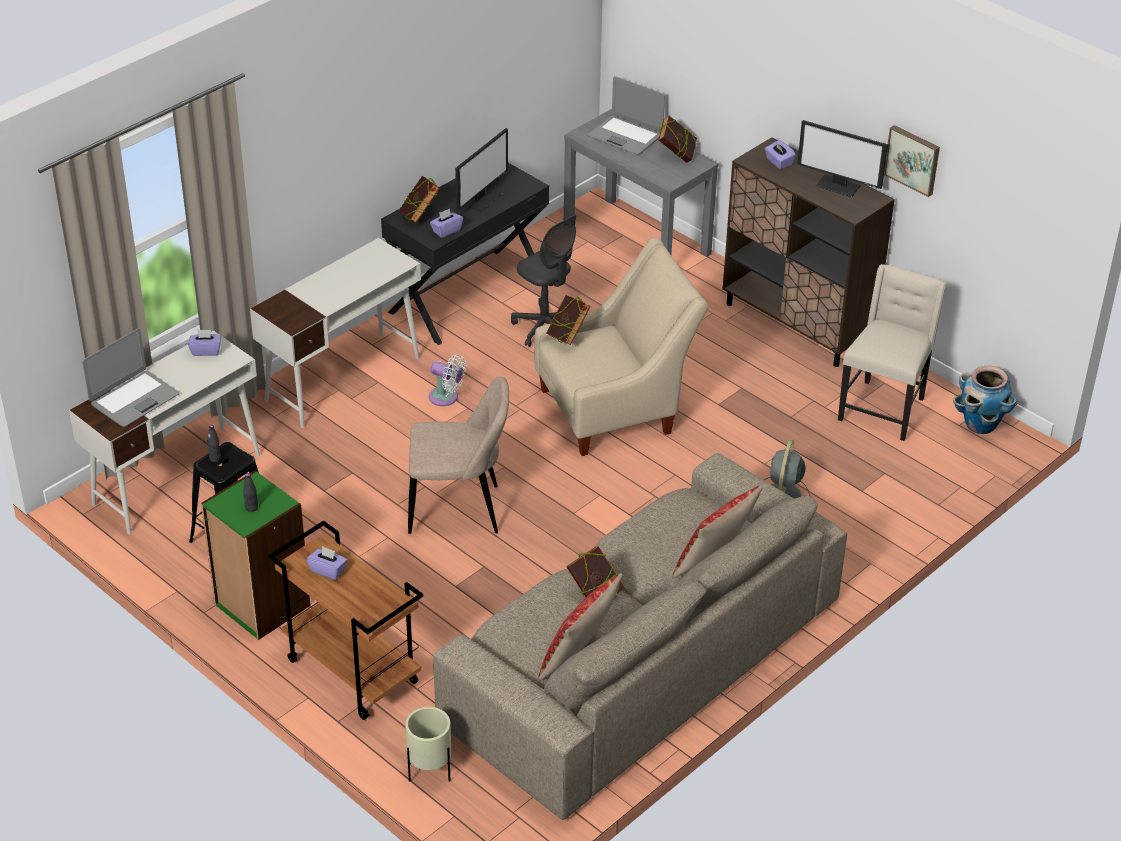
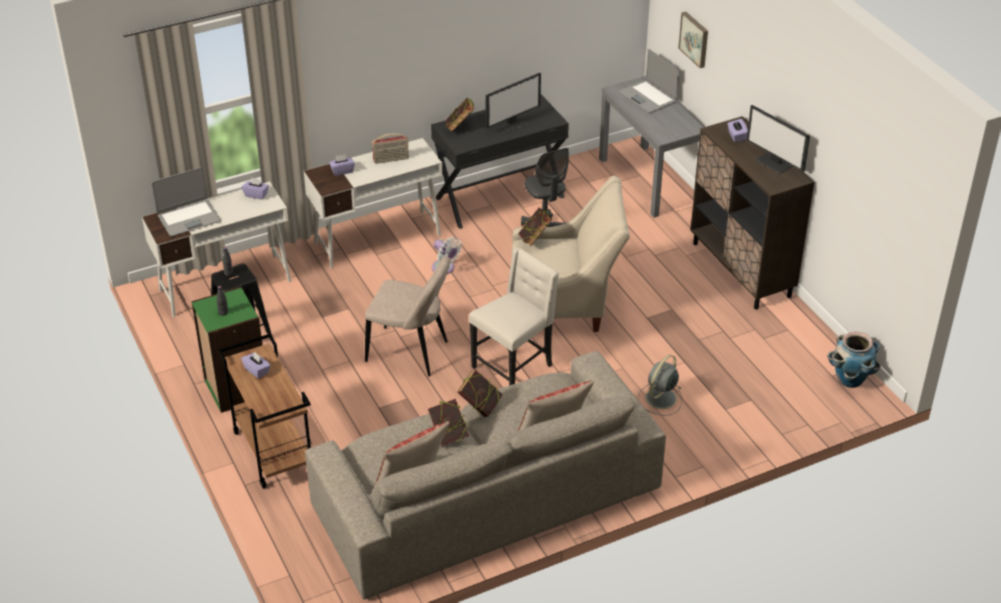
camera: 20 degrees right, 0 degrees up
(354, 272) = (391, 160): none -> radio
(429, 772) = (289, 538): beige planter -> none
(446, 230) = (473, 142): purple tissue box -> purple tissue box (342, 171)
(676, 156) = (679, 119): book -> book (480, 407)
(883, 409) = (776, 350): beige chair -> beige chair (514, 366)
(913, 159) = (829, 152): picture -> picture (695, 39)

